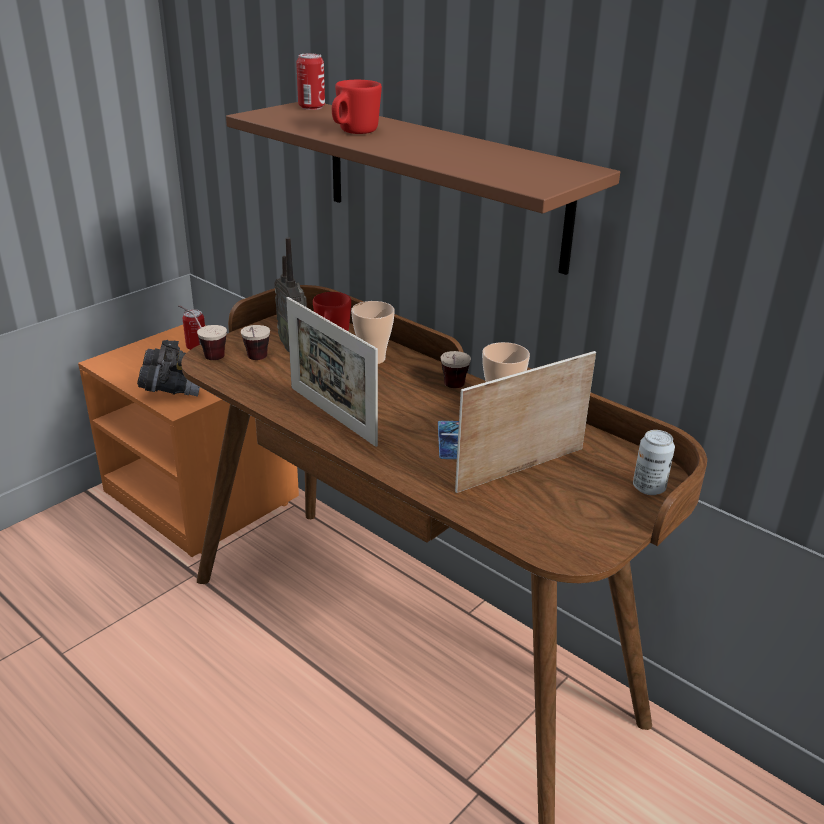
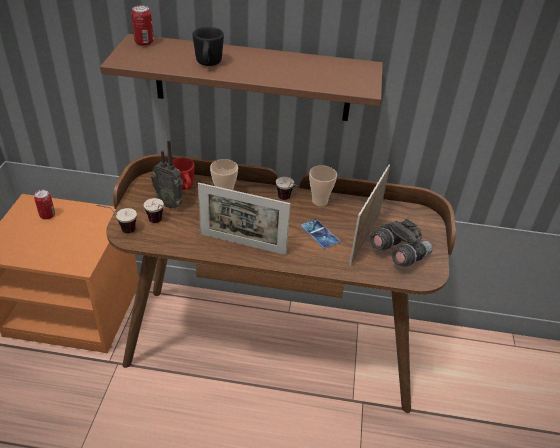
camera: 35 degrees left, 10 degrees up
(173, 387) = (63, 252): grey binoculars -> grey binoculars (398, 254)
(354, 132) = (208, 64): red mug -> black mug
(648, 488) = (425, 225): can -> none

